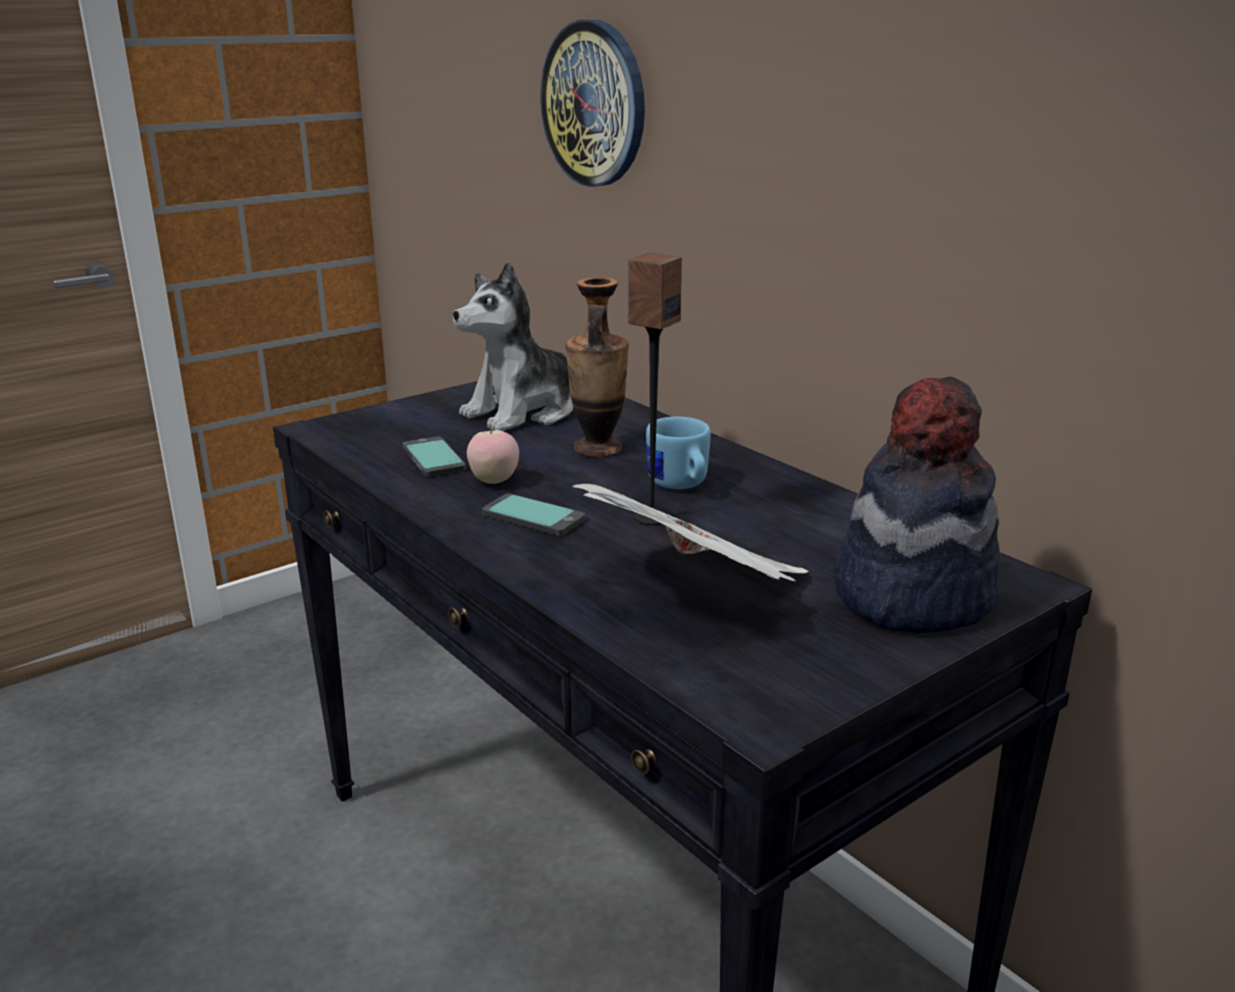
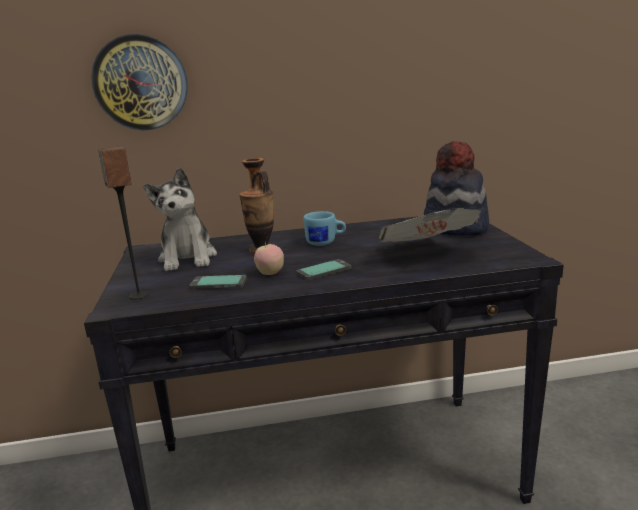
camera: 60 degrees left, 5 degrees down
(651, 517) = (351, 251): speaker -> speaker (138, 295)

